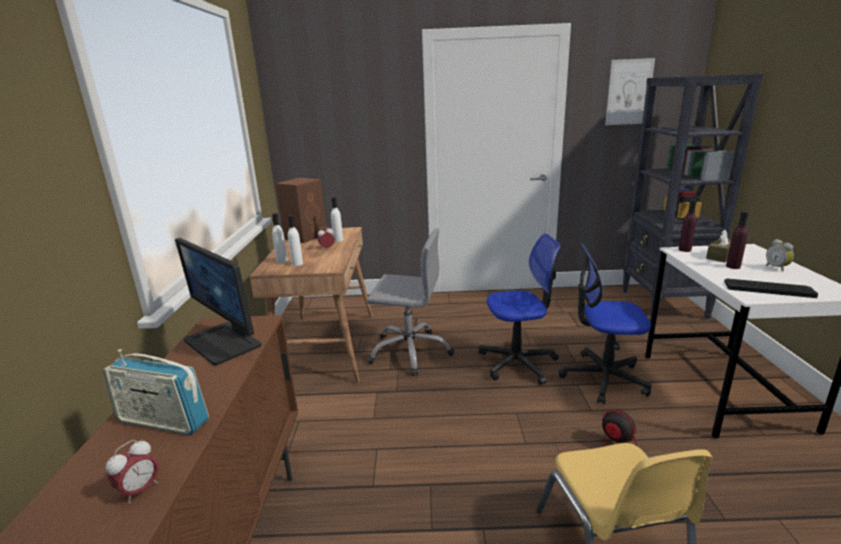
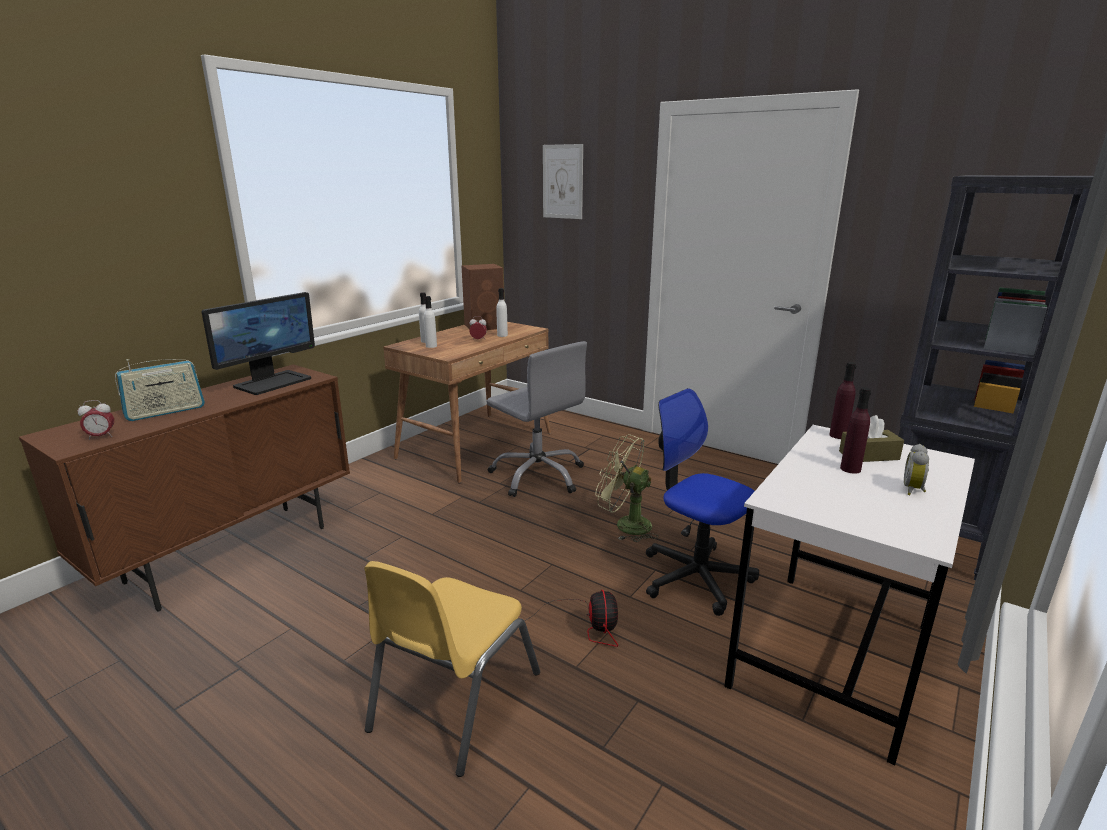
camera: 35 degrees right, 0 degrees up
(163, 422) = (166, 412): radio -> radio turned 90 degrees counterclockwise
(224, 342) = (272, 382): monitor -> monitor turned 135 degrees counterclockwise
(518, 362) = (625, 525): office chair -> green fan
(629, 92) = (948, 196): picture -> picture (562, 182)
(768, 288) = (824, 501): keyboard -> none

